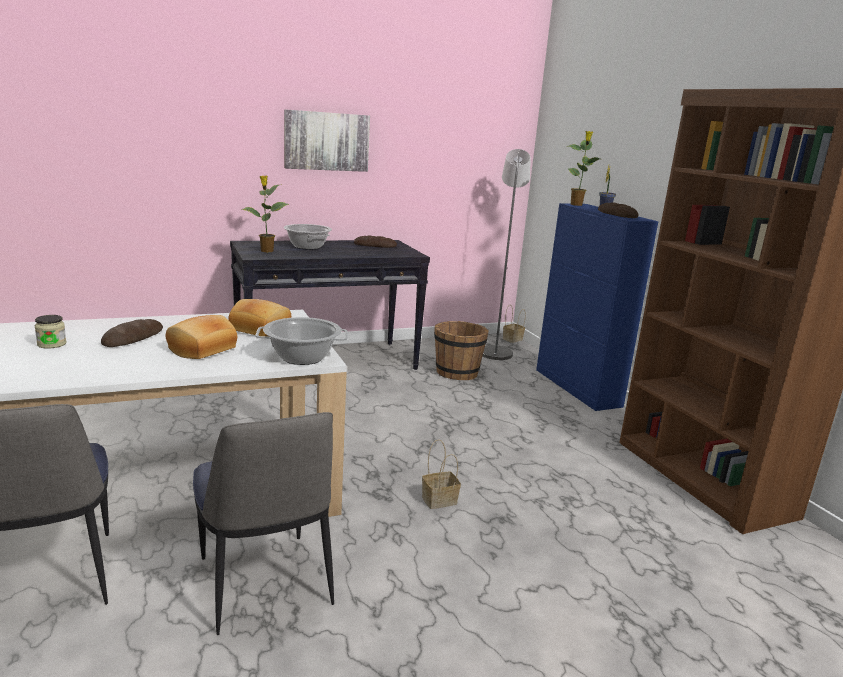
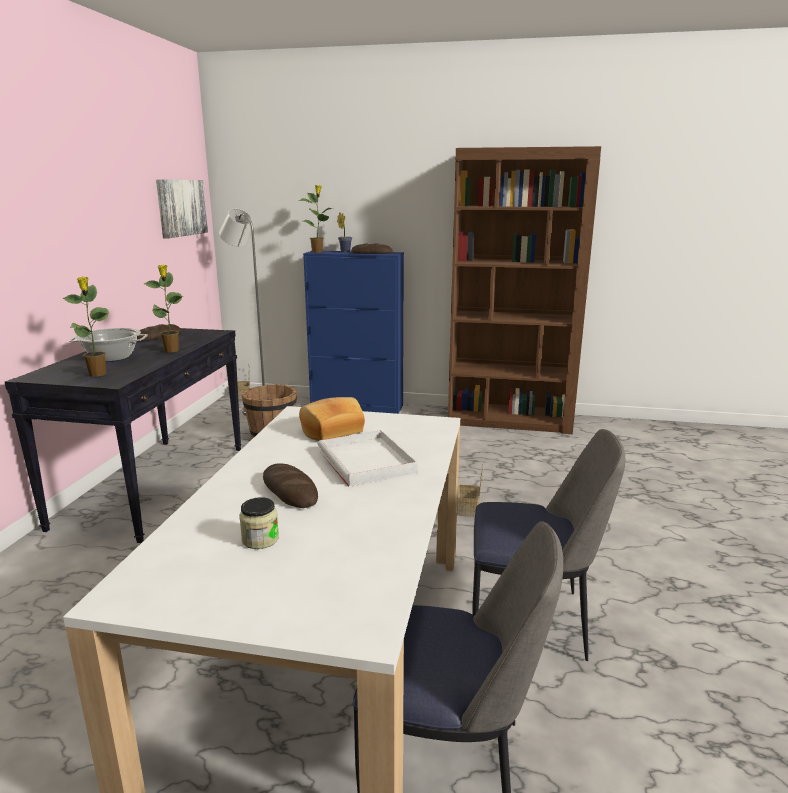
camera: 55 degrees left, 0 degrees up
(203, 350) = (368, 462): bread -> white tray
(302, 357) = (428, 428): cooking pot -> none
(326, 141) = (68, 224): picture -> picture (181, 207)
(344, 254) = (171, 351): none -> potted plant

